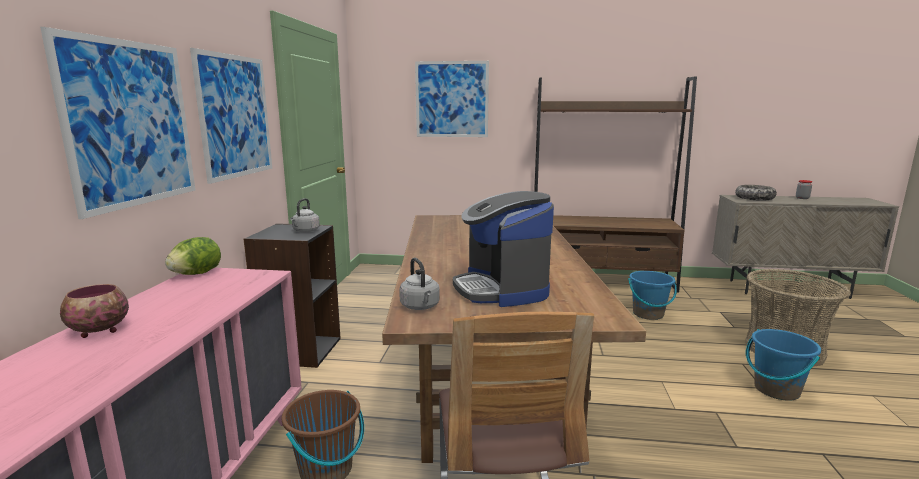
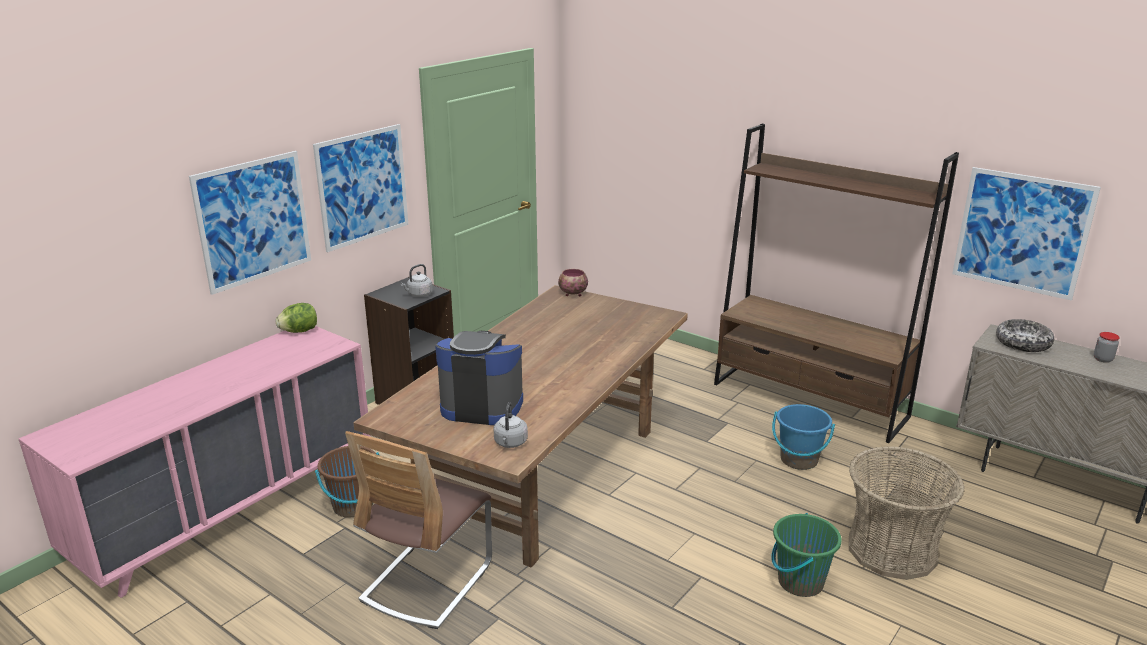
camera: 30 degrees right, 10 degrees up
(98, 331) = (210, 373): bowl -> bowl (572, 294)
(420, 307) = (403, 406): grey kettle -> grey kettle (510, 443)
(452, 99) = (663, 132): picture -> picture (1022, 232)
(502, 289) = (482, 406): coffee machine -> coffee machine turned 90 degrees clockwise
(776, 390) = (800, 582): blue bucket -> green bucket

